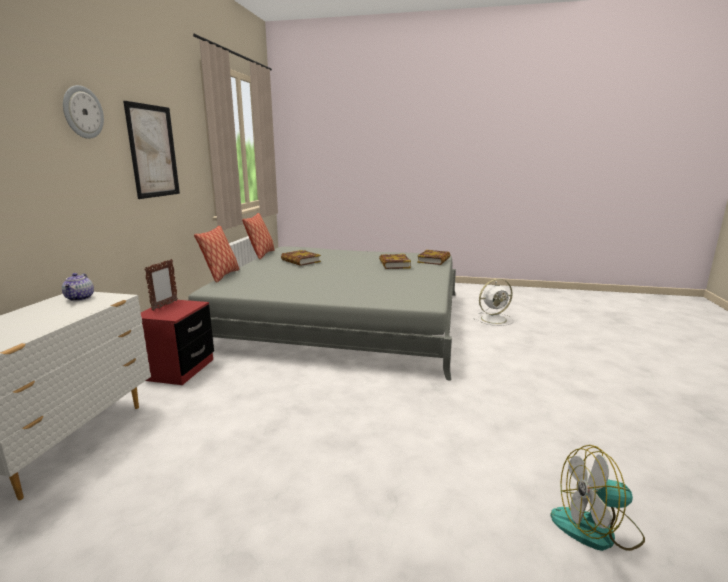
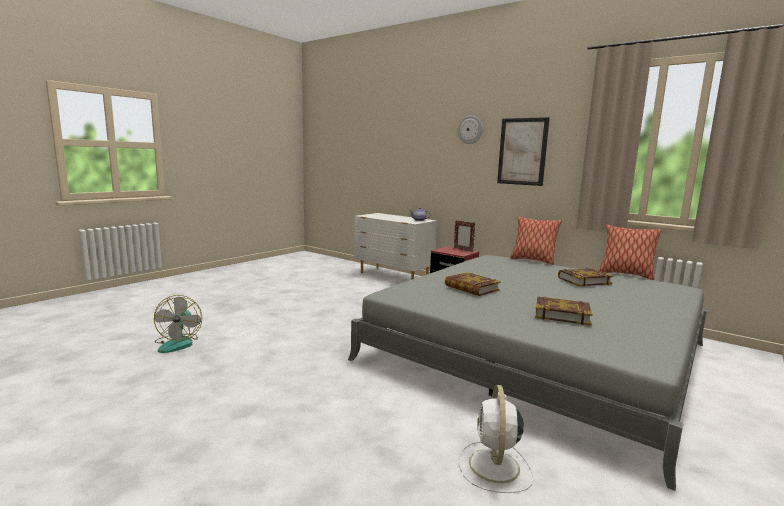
camera: 115 degrees right, 5 degrees down
(434, 260) = (594, 345): book -> book (471, 288)
(596, 528) = (179, 343): fan -> fan turned 150 degrees clockwise

